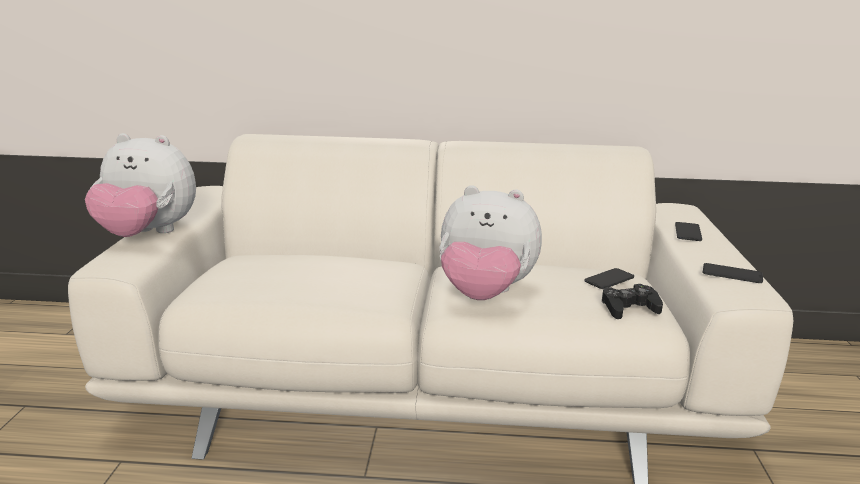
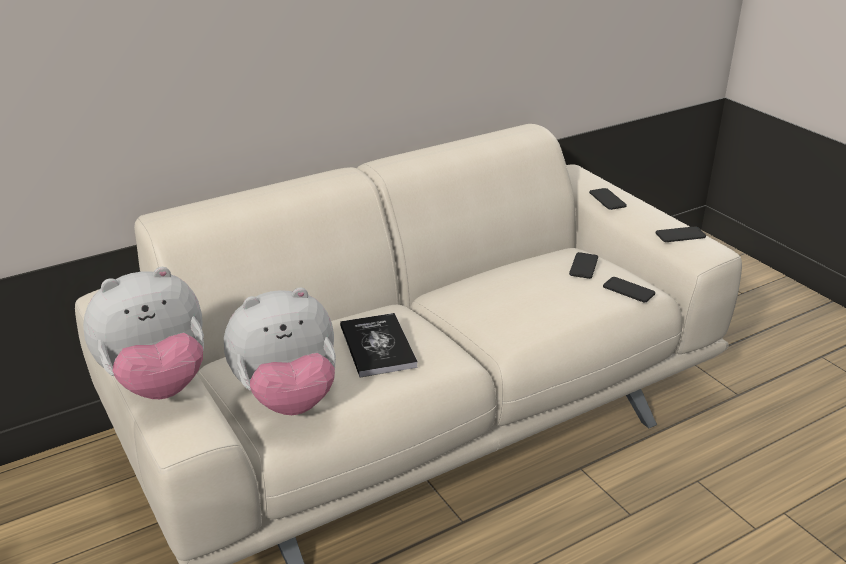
camera: 35 degrees left, 10 degrees up
(339, 273) = (377, 346): none -> book
(485, 294) = (516, 319): plush toy -> plush toy (287, 398)
(629, 308) = (628, 290): black game controller -> phone

